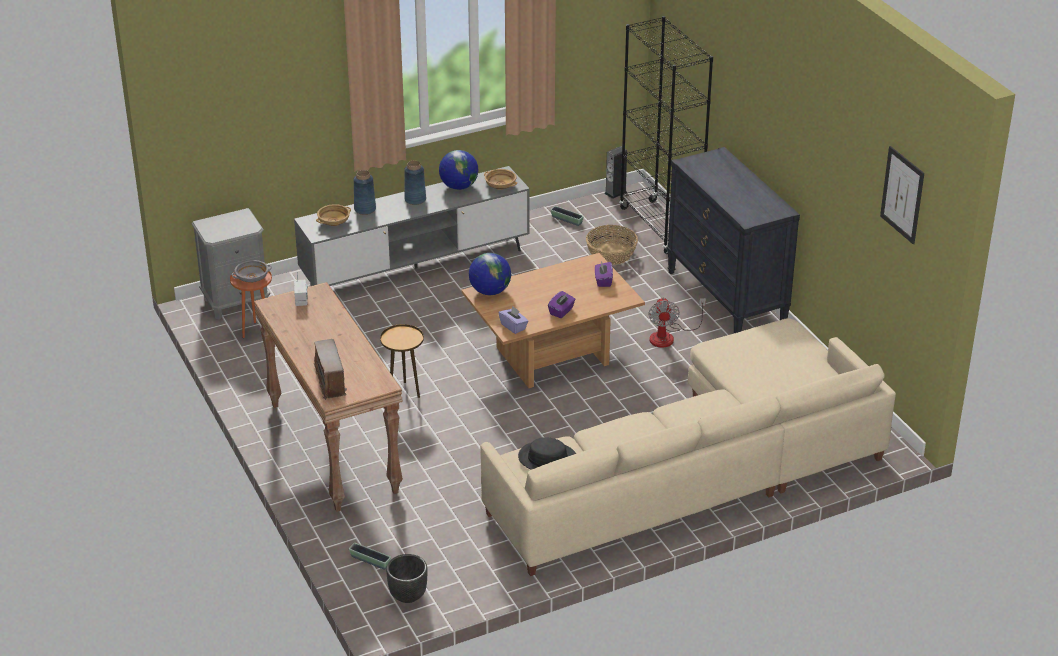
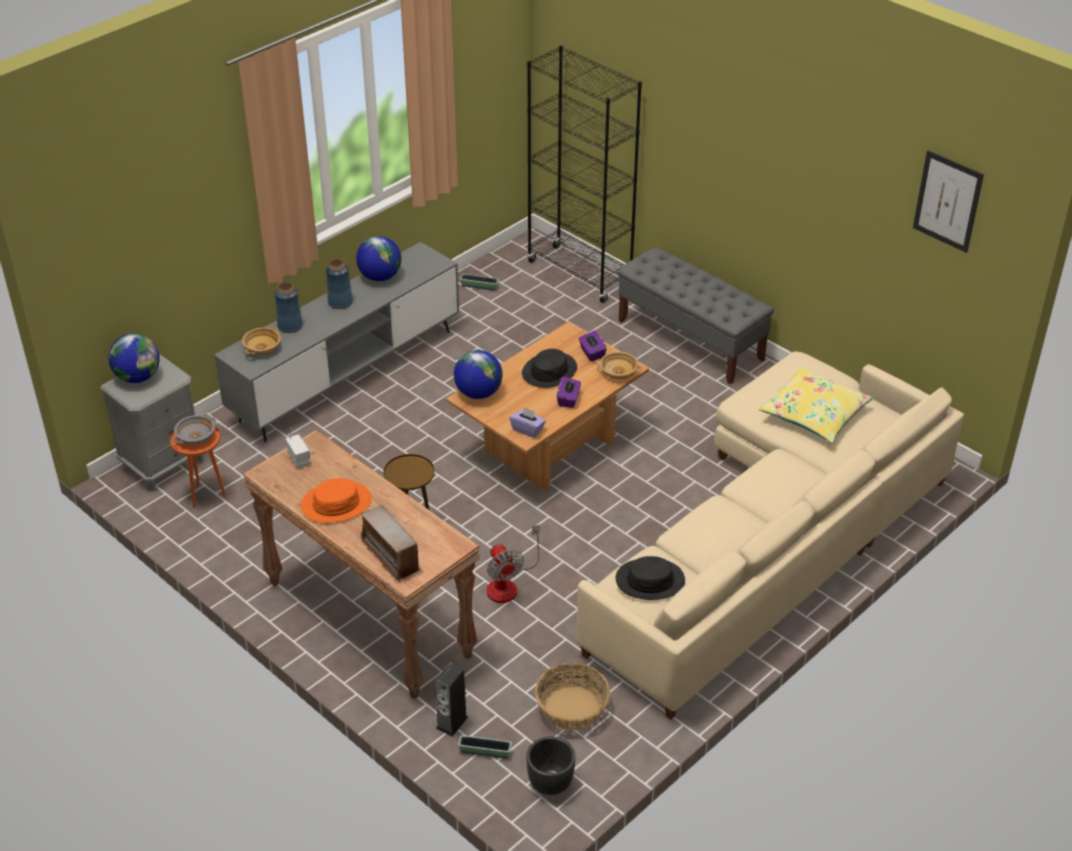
camera: 20 degrees left, 5 degrees up
(223, 221) = (138, 377): none -> globe
(311, 336) = (336, 503): none -> orange hat
(500, 185) = (424, 266): beige bowl -> beige bowl (618, 373)
(558, 287) = (549, 371): none -> black hat
(611, 254) = (546, 315): basket -> basket (572, 709)
(615, 193) = (513, 245): speaker -> speaker (452, 722)
(668, 336) = (656, 395): fan -> fan (508, 584)
(726, 299) = (691, 340): black dresser -> grey bench
(770, 368) = (814, 414): none -> yellow pillow

